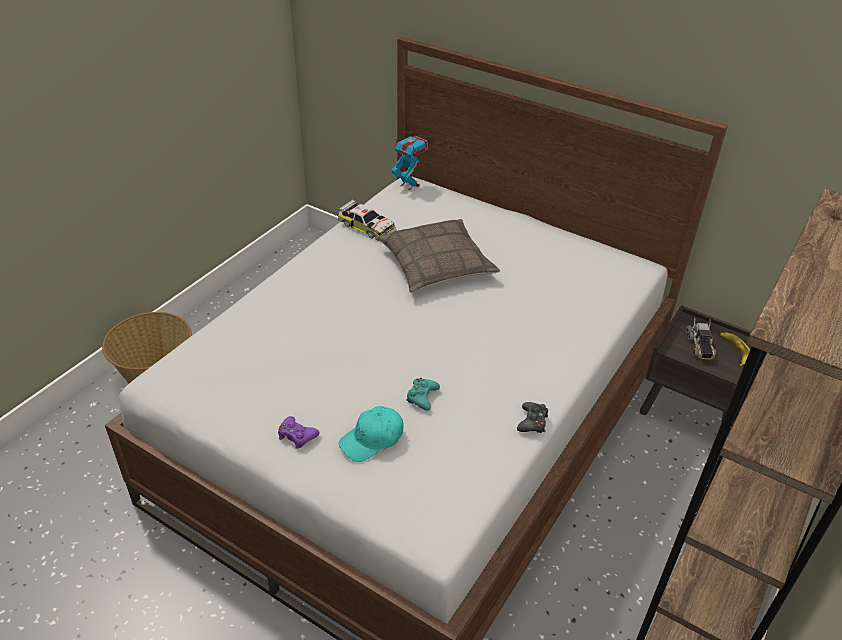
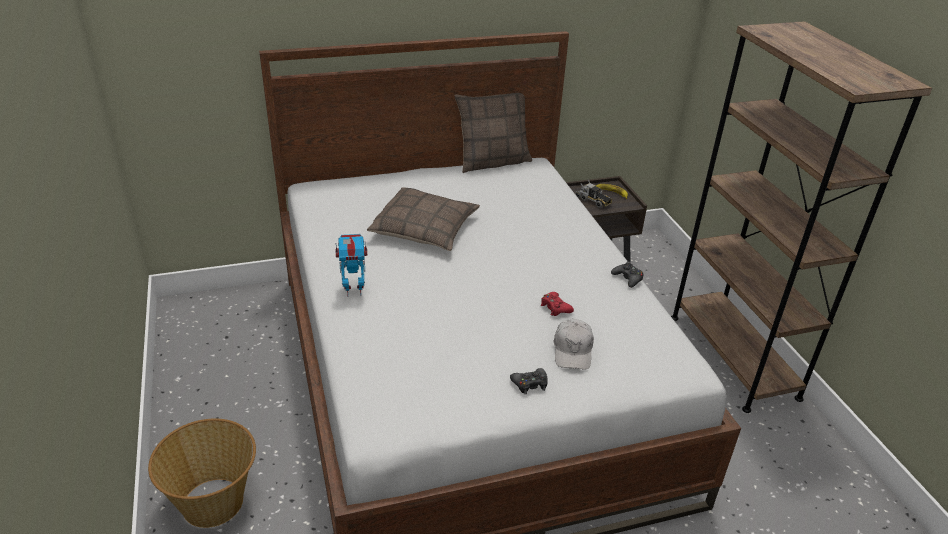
camera: 50 degrees left, 5 degrees down
(297, 436) = (530, 384): purple game controller -> black game controller
(367, 227) = (332, 232): toy car -> none
(372, 439) = (573, 350): turquoise cap -> white cap
(409, 185) = (310, 188): toy robot -> toy robot (354, 291)
(422, 397) = (555, 308): turquoise game controller -> red game controller
(599, 243) = (492, 162): none -> pillow

